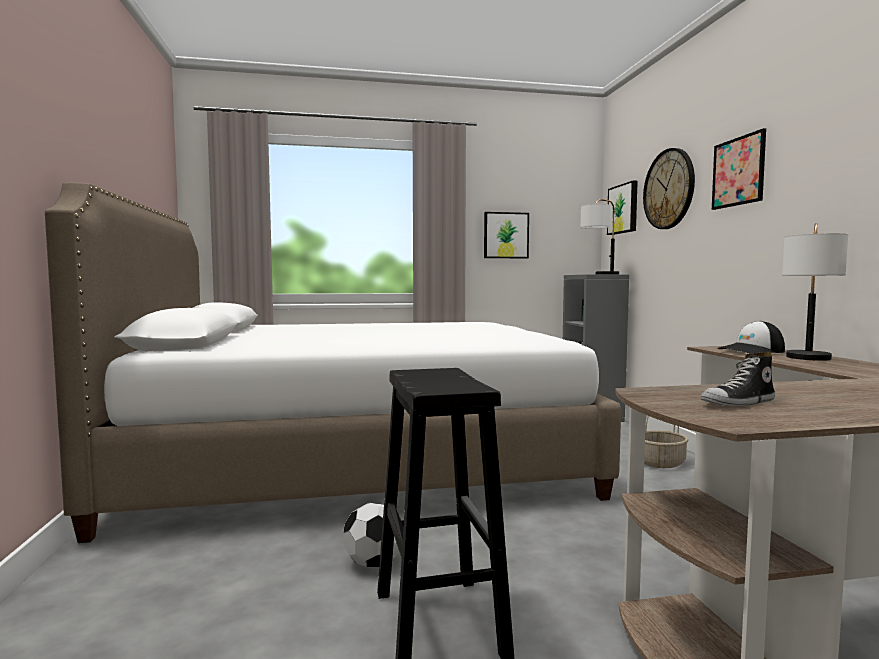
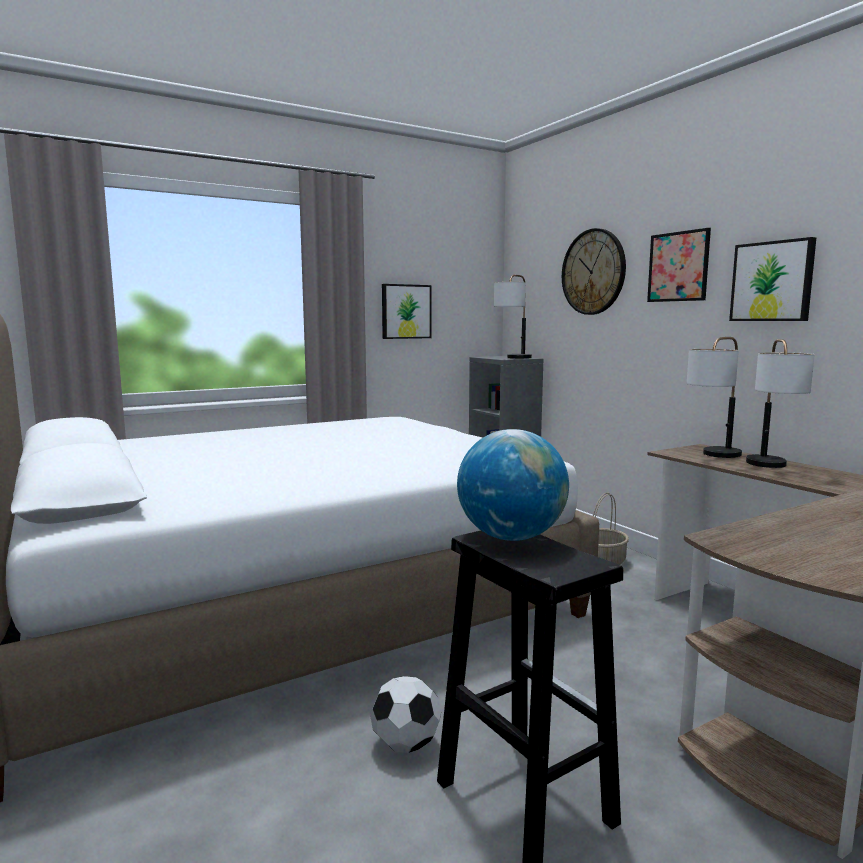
camera: 20 degrees left, 5 degrees up
(436, 373) = (511, 537): none -> globe
(623, 209) = (534, 285): picture -> picture (772, 281)
(738, 403) = (809, 547): shoe -> none
(751, 351) = (712, 456): cap -> table lamp

